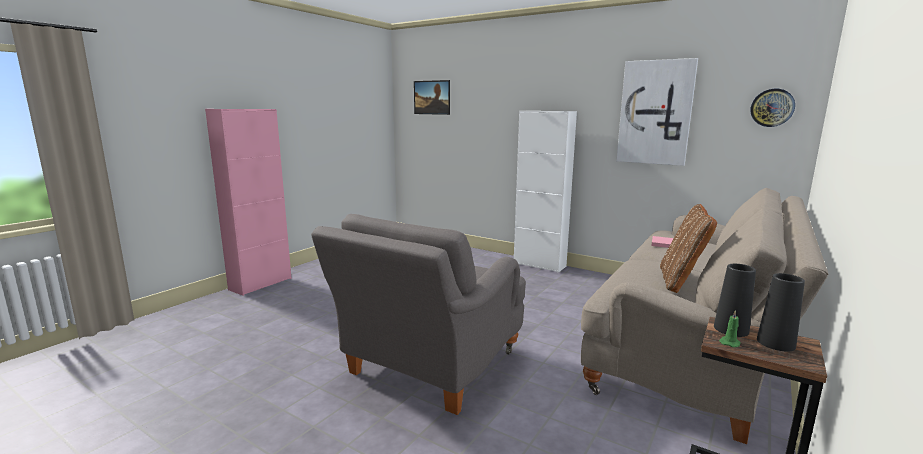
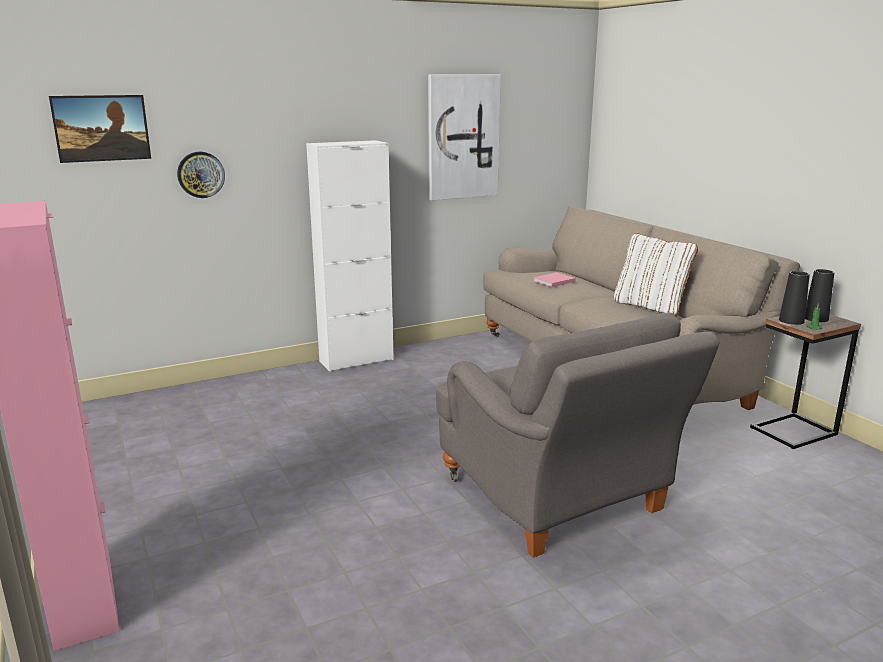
camera: 60 degrees left, 5 degrees up
(681, 281) = (650, 307): brown pillow -> white pillow
(772, 107) = (558, 126): wall clock -> wall clock (201, 174)

